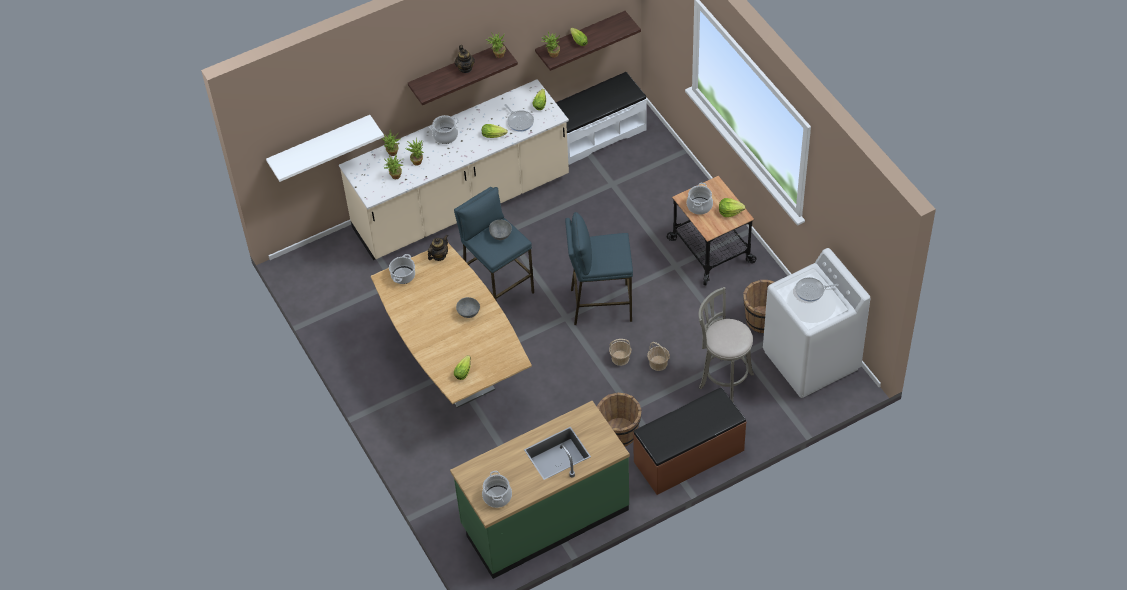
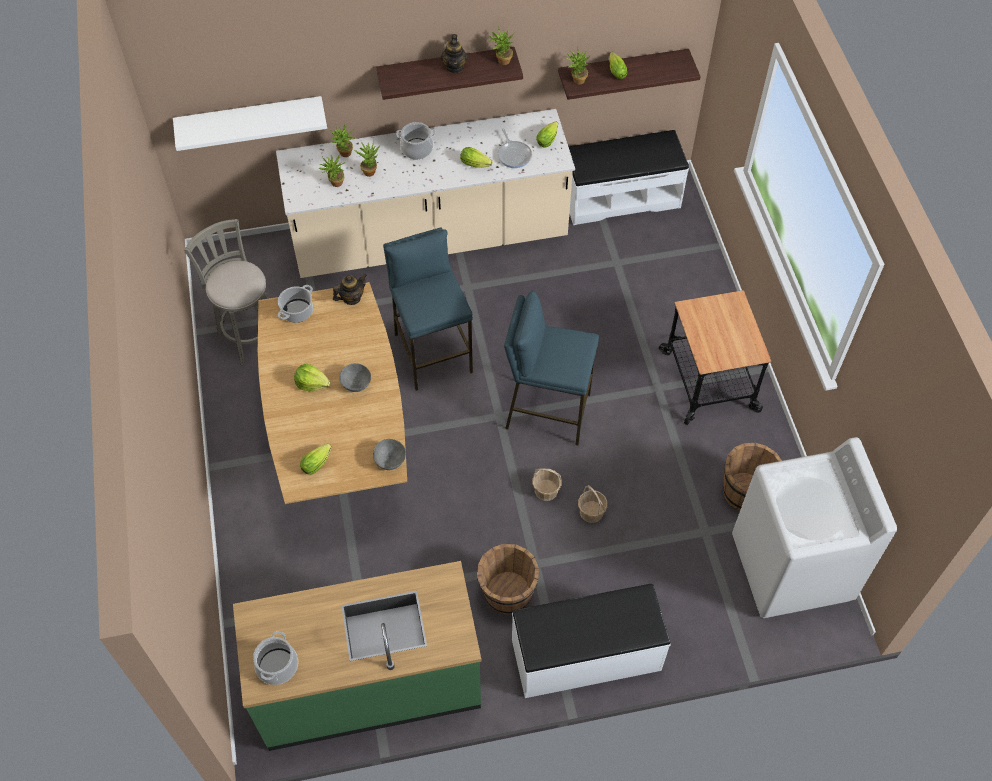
camera: 15 degrees right, 5 degrees up
(500, 234) = (437, 292): grey bowl -> grey bowl (390, 460)
(689, 456) = (586, 656): brown bench -> white bench
(699, 206) = (706, 324): cooking pot -> none
(723, 379) = (667, 560): grey stool -> grey stool (249, 335)
(730, 212) = (743, 342): lettuce -> lettuce (312, 383)
(811, 291) = (815, 492): frying pan -> none

